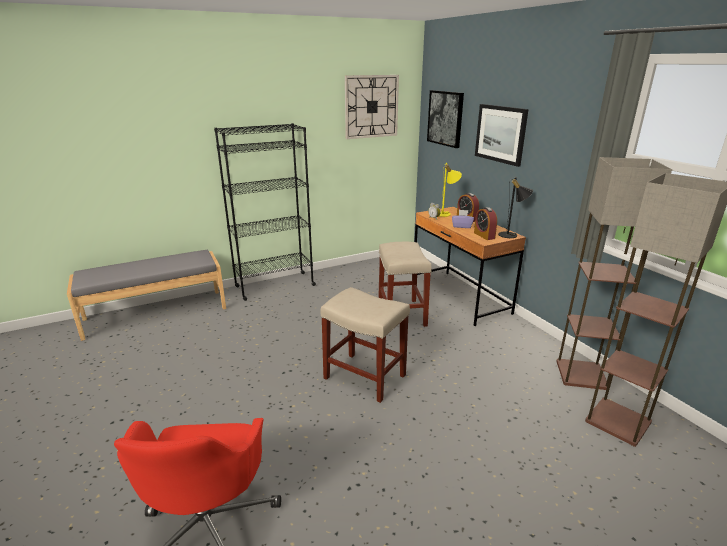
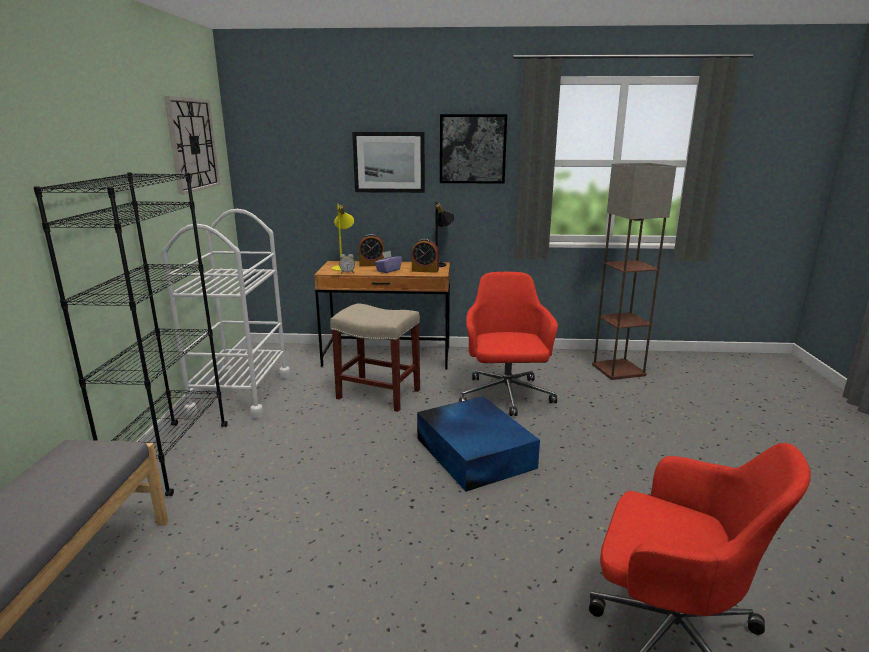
camera: 60 degrees left, 5 degrees down
(350, 274) = (241, 394): none -> white cart
(366, 377) = (474, 452): beige stool -> blue storage box
(445, 118) = (287, 155): picture -> picture (472, 149)
(465, 367) = (506, 396): none -> red office chair
(582, 374) = (557, 358): floor lamp -> none

